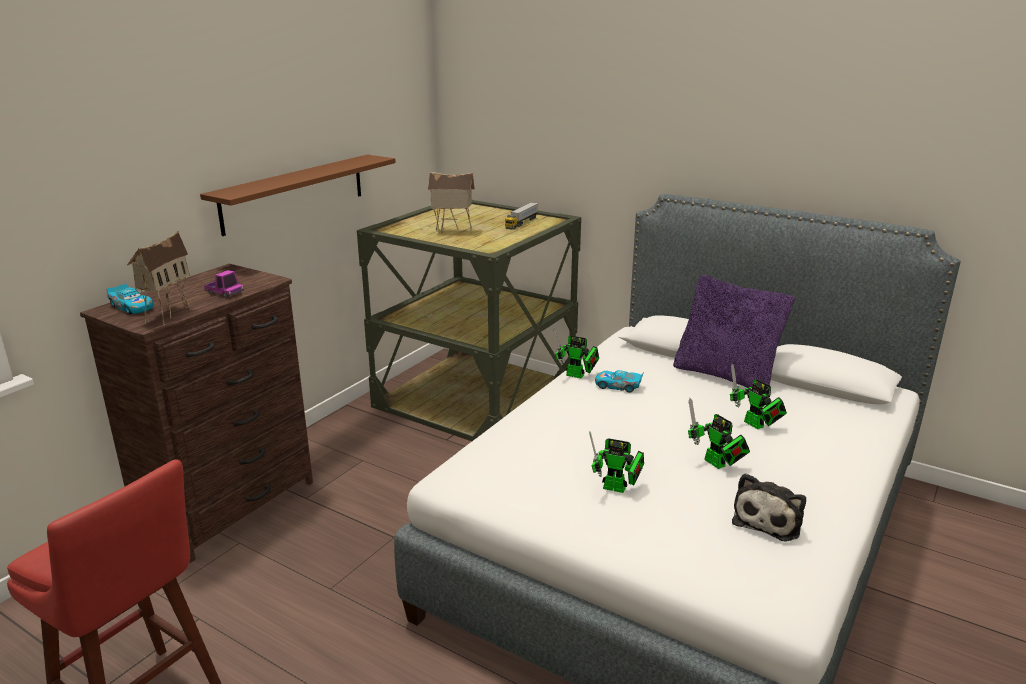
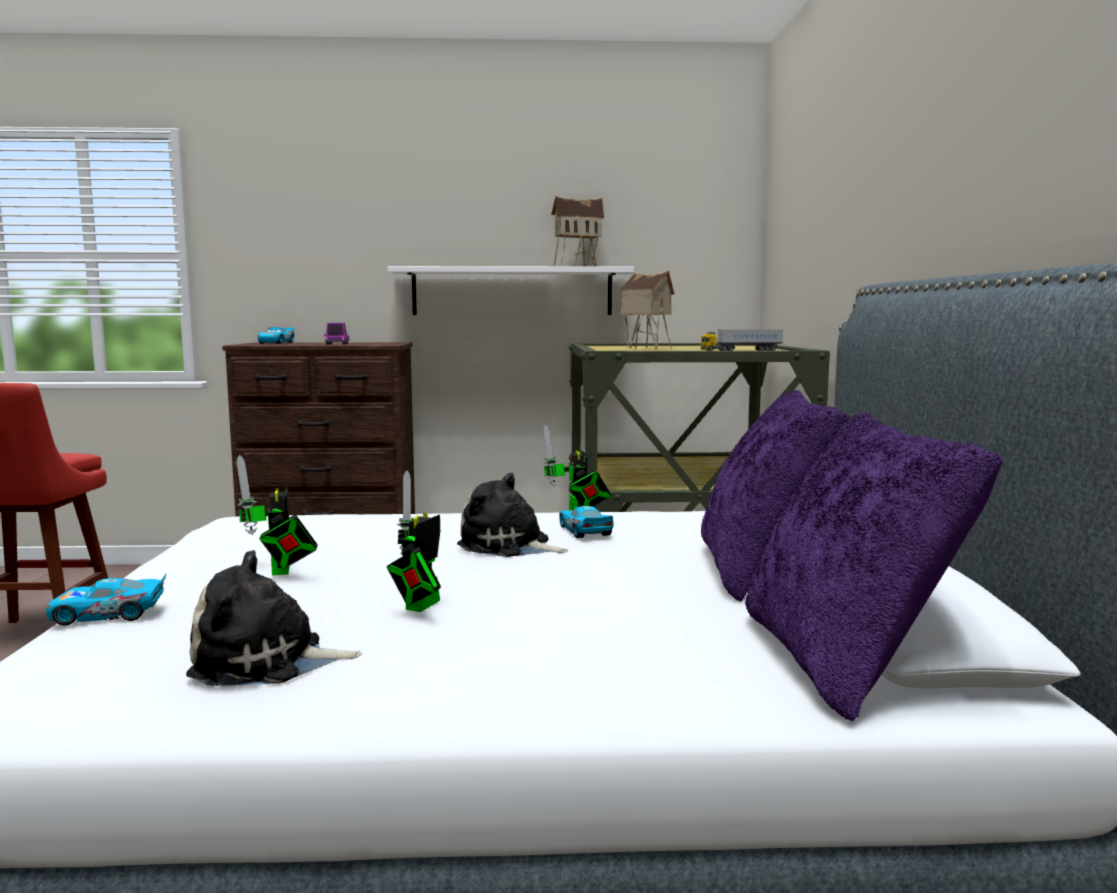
camera: 55 degrees right, 15 degrees down
(167, 315) = (269, 344): toy house -> toy house (576, 267)
(294, 193) = (512, 291): brown shelf -> white shelf
(629, 413) = (508, 546): none -> plush toy
(658, 556) = (108, 614): none -> toy car
(756, 425) = (600, 611): toy robot -> none
(843, 401) = (844, 658): none -> purple pillow

